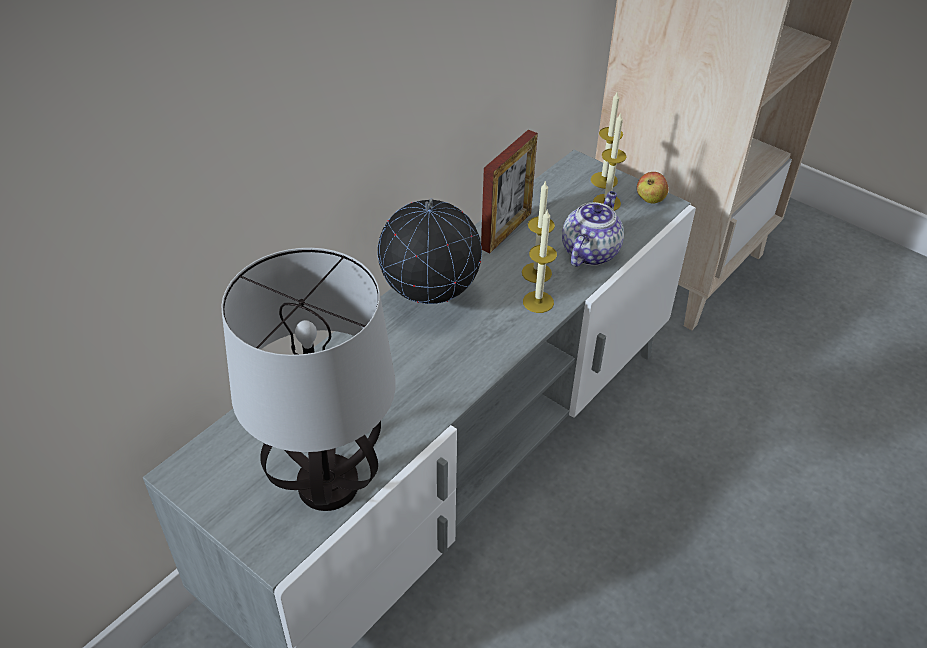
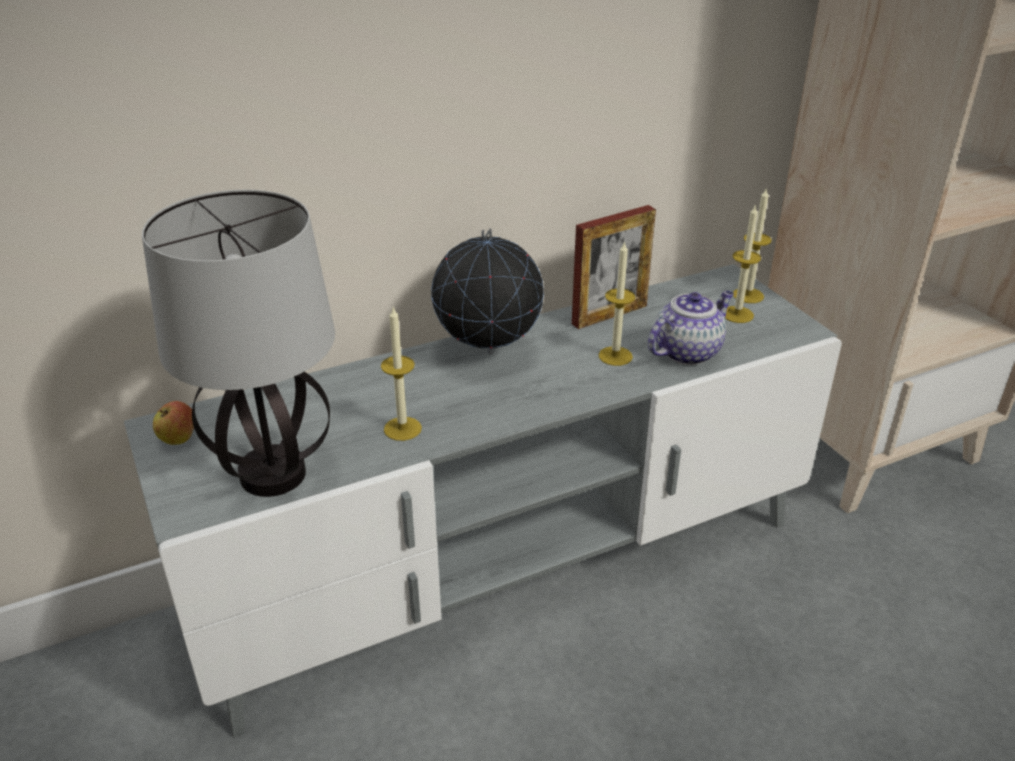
camera: 25 degrees right, 10 degrees down
(538, 302) = (598, 380): candle -> candle (402, 428)
(650, 199) = (790, 322): apple -> apple (178, 439)

